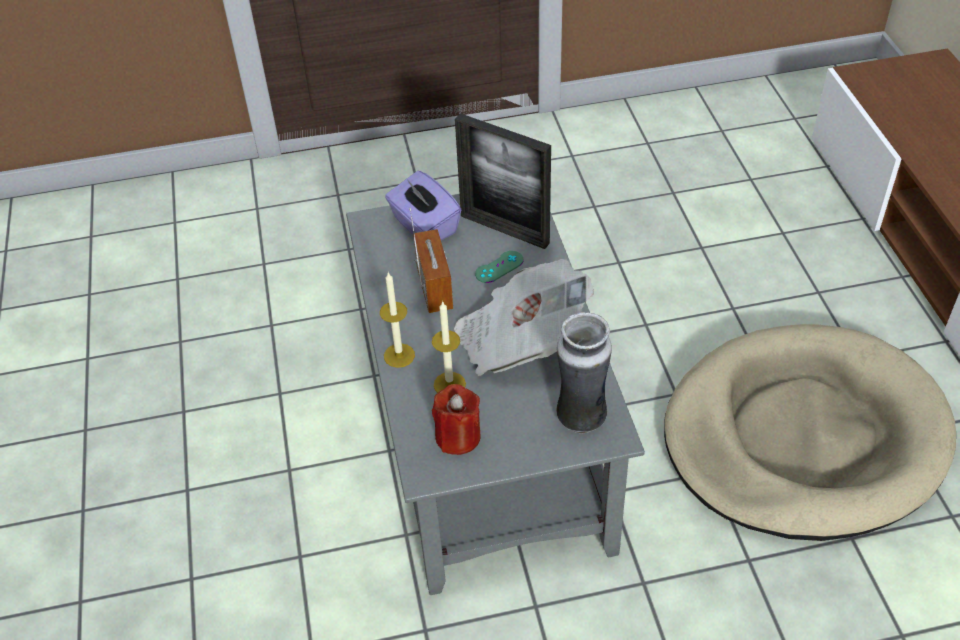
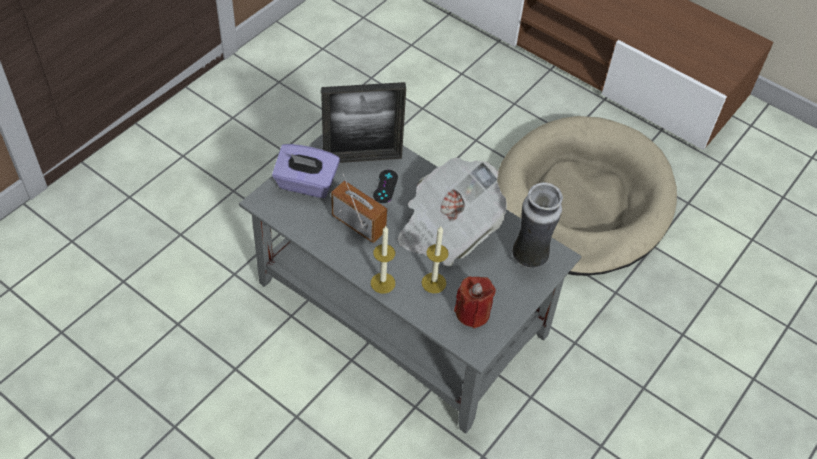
camera: 45 degrees left, 5 degrees up
(499, 267) = (385, 186): green game controller -> black game controller

